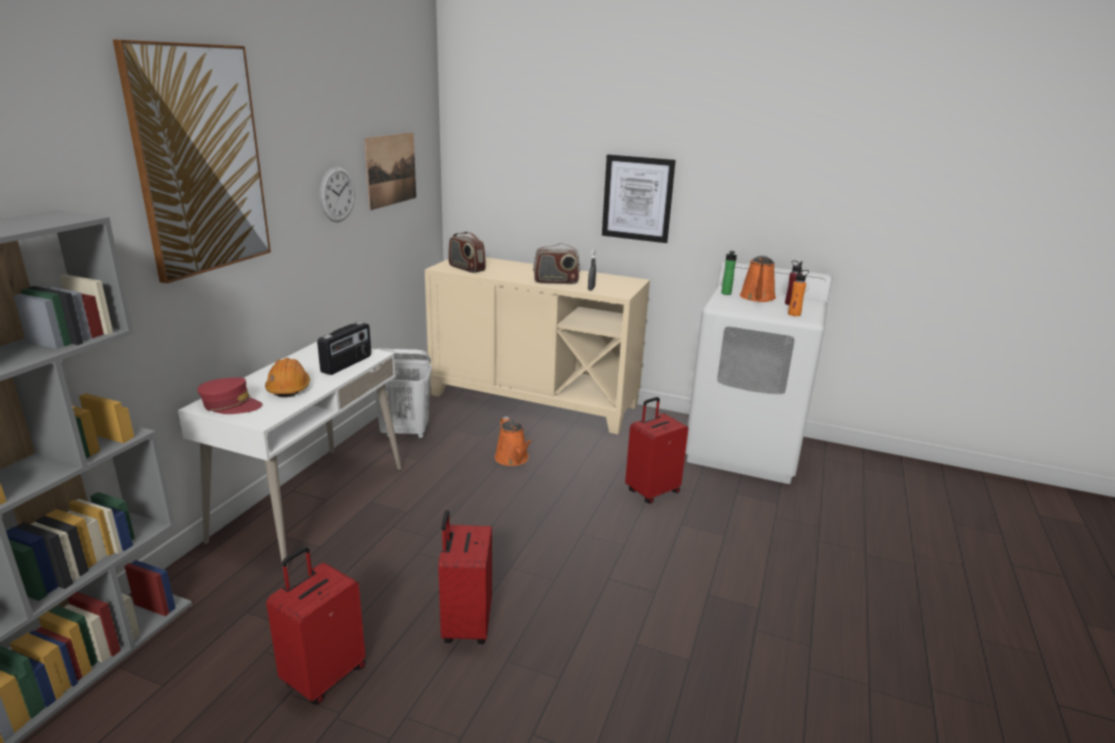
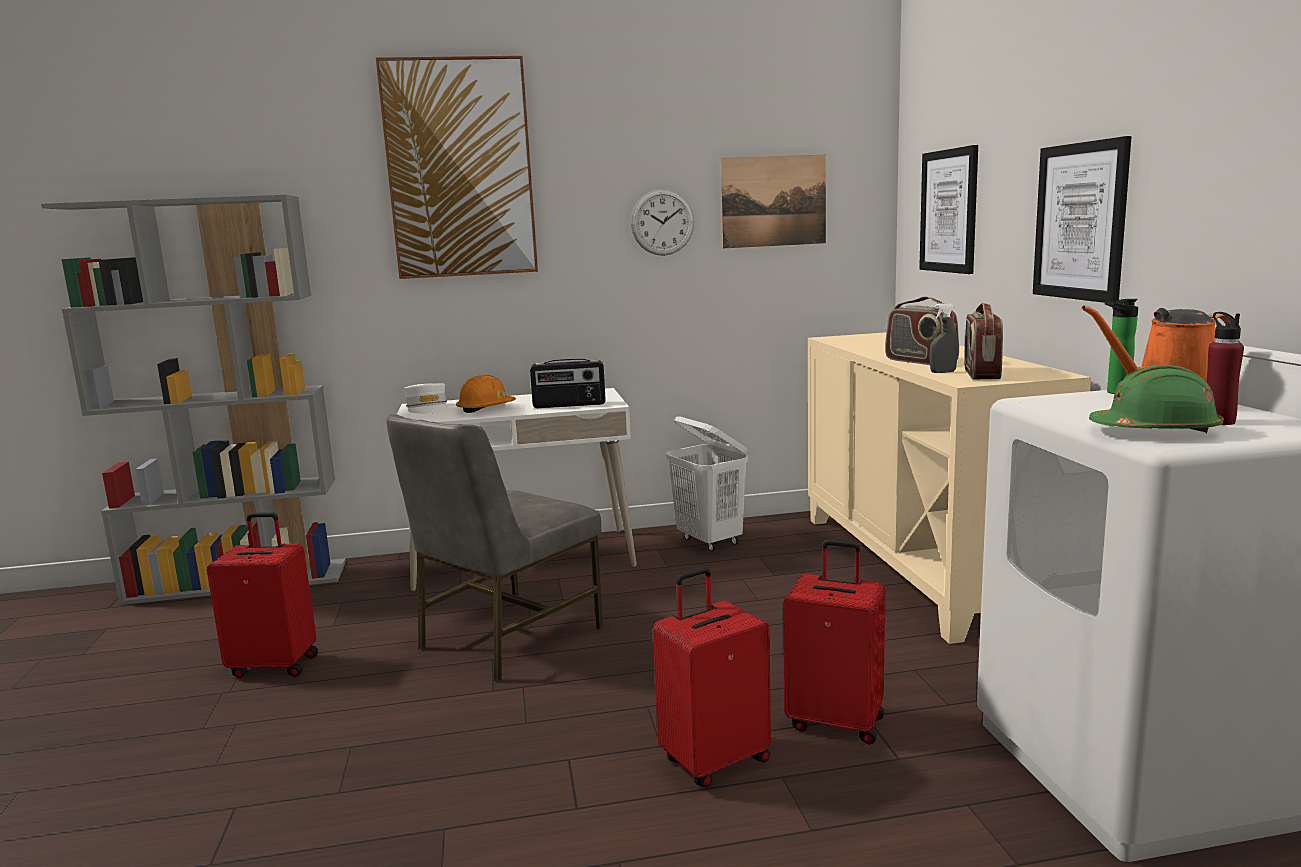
camera: 60 degrees right, 10 degrees down
(231, 405) = (427, 408): red cap -> white cap
(435, 552) = (507, 638): none -> grey chair
(465, 625) = (395, 701): red suitcase -> red suitcase (714, 760)
(466, 268) = (856, 341): radio -> radio (981, 374)
(510, 178) = (949, 211): none -> picture
(513, 459) = (753, 606): orange watering can -> none
(794, 314) = (1155, 431): orange bottle -> green hard hat

